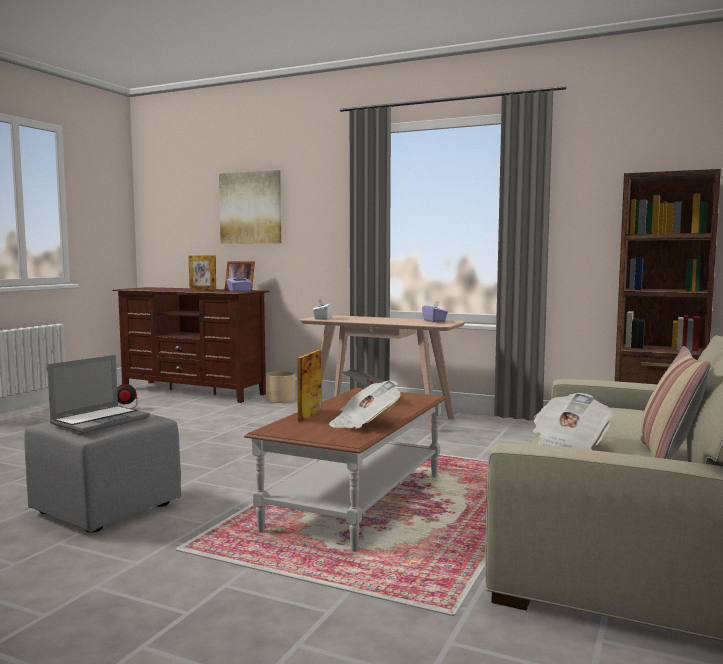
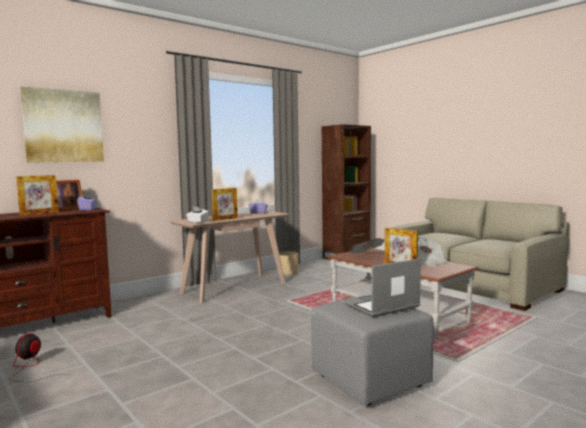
camera: 65 degrees left, 0 degrees up
(100, 421) = (381, 306): laptop -> laptop turned 90 degrees counterclockwise
(280, 400) = (129, 304): beige planter -> beige planter (287, 272)
(355, 320) = (225, 219): none -> picture frame
(568, 445) = (488, 245): newspaper -> none
(667, 457) = (506, 240): pillow -> none

